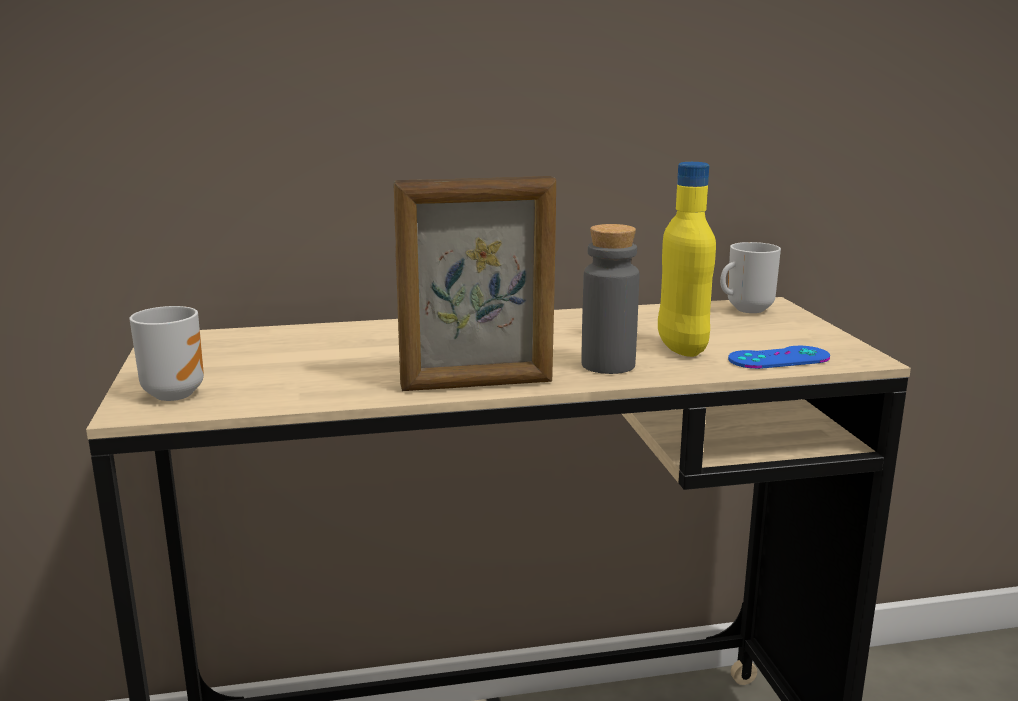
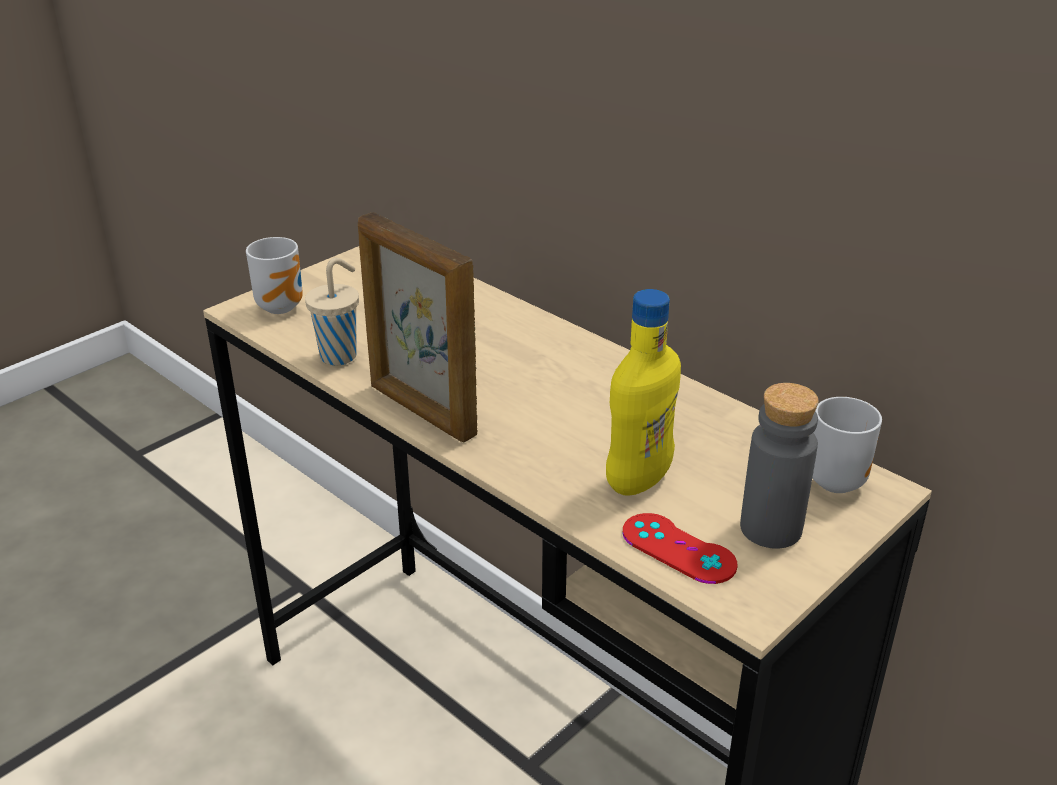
camera: 55 degrees right, 15 degrees up
(323, 391) = (340, 355): none -> beige cup
(608, 365) = (539, 455): grey bottle -> grey bottle (771, 528)
(779, 358) = (678, 549): blue game controller -> red game controller

